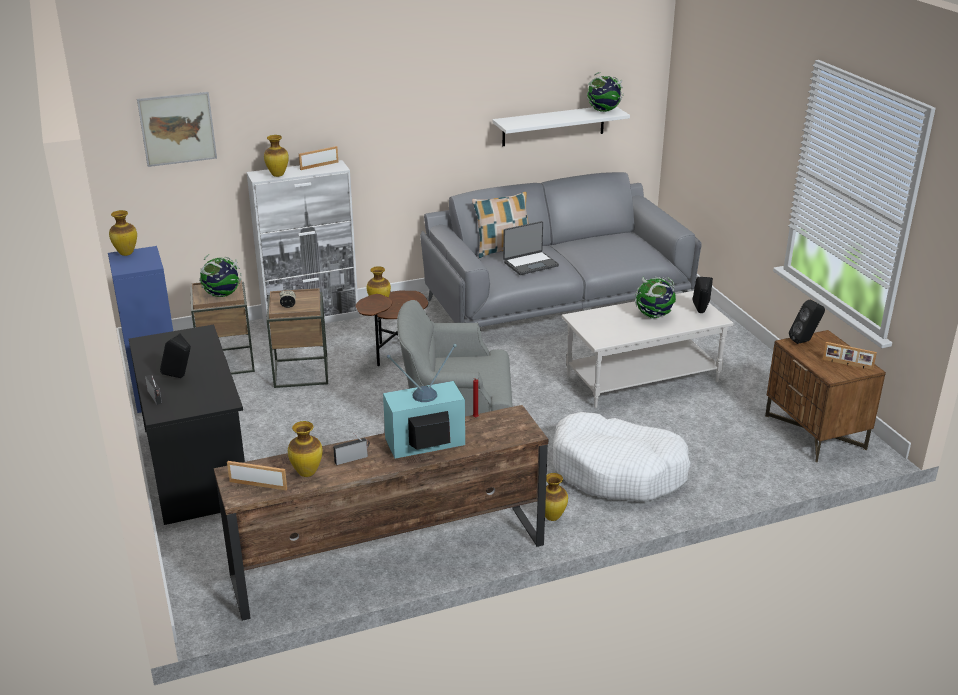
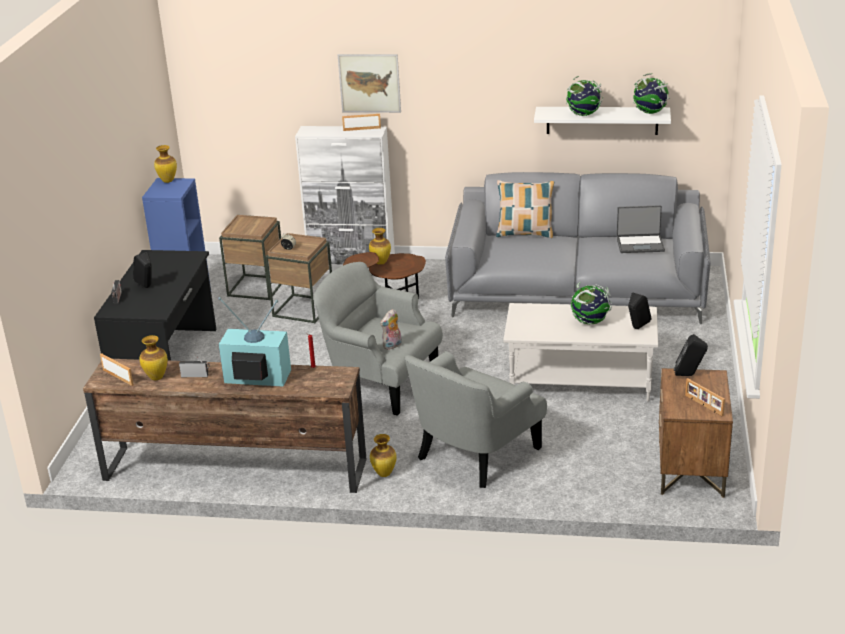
camera: 30 degrees right, 0 degrees up
(177, 129) = (245, 82): picture -> picture (369, 83)
(222, 295) = (250, 229): globe -> globe (583, 114)
(277, 175) = (320, 133): vase -> none
(487, 381) = (392, 346): none -> plush toy
(530, 264) = (533, 251): laptop -> laptop (640, 244)
(618, 471) = (475, 453): white dog bed -> grey armchair

